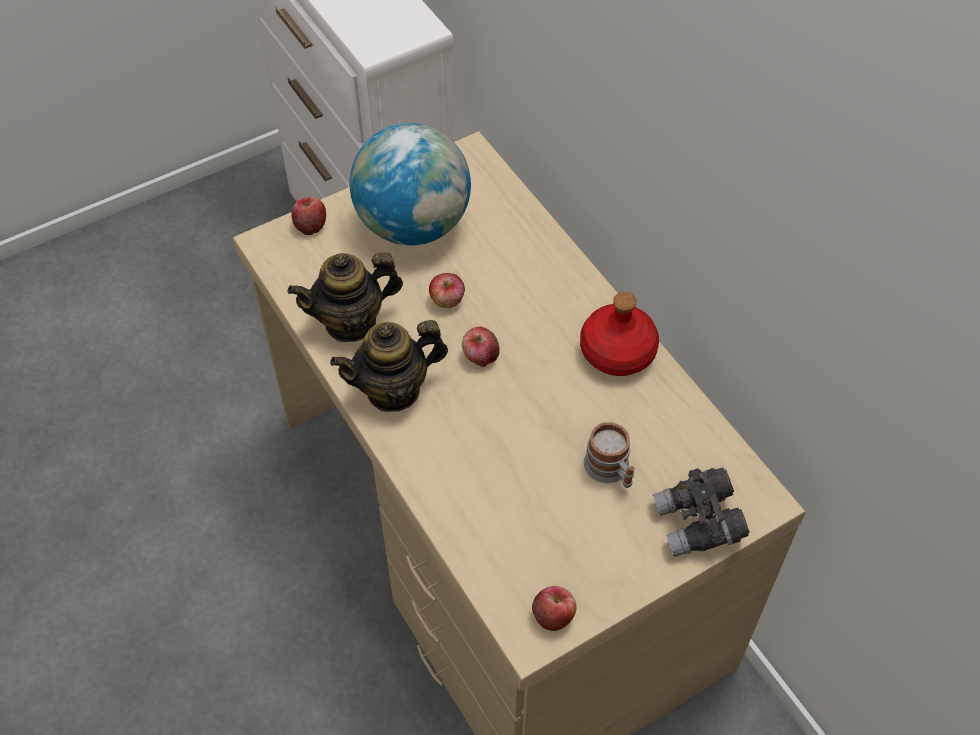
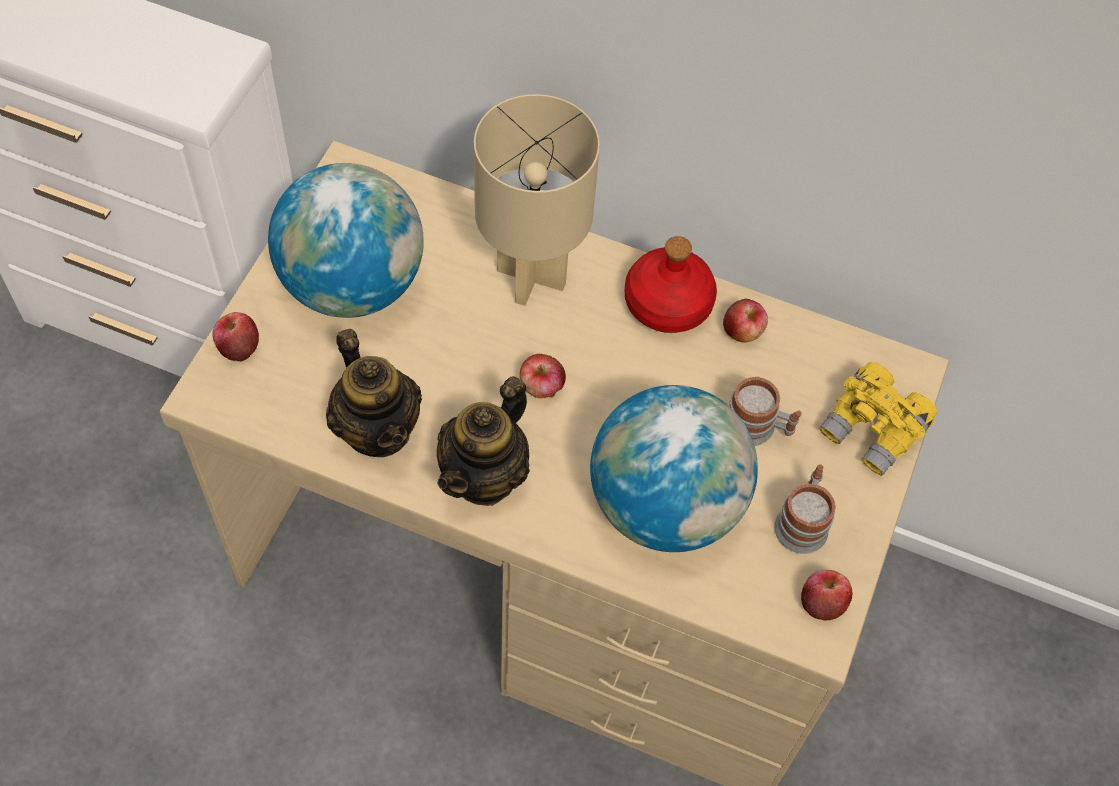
camera: 40 degrees left, 5 degrees up
(351, 322) = (378, 429): teapot -> teapot turned 60 degrees counterclockwise
(447, 300) = (458, 347): apple -> apple (742, 331)
(498, 481) = (665, 504): none -> globe
(534, 284) = (531, 278): none -> beige table lamp
(588, 552) = (802, 521): none -> mug
(698, 524) = (873, 430): grey binoculars -> yellow binoculars

